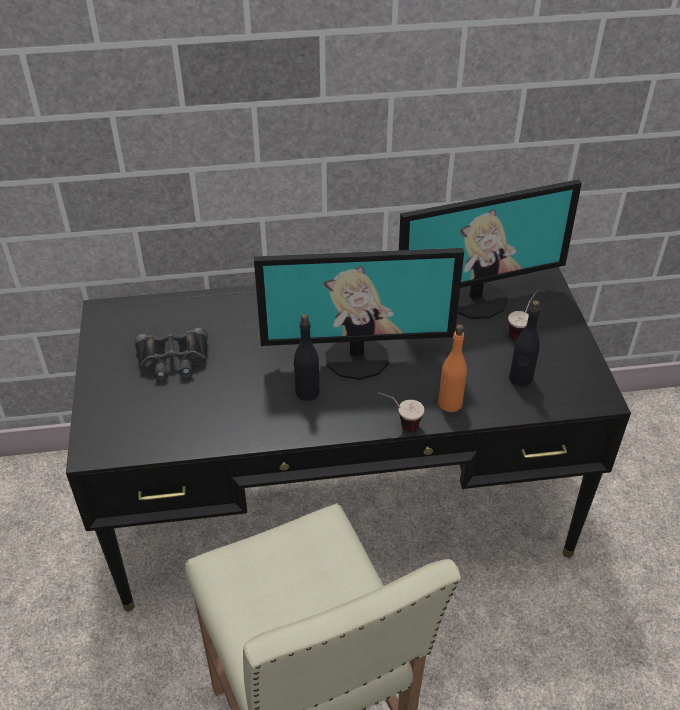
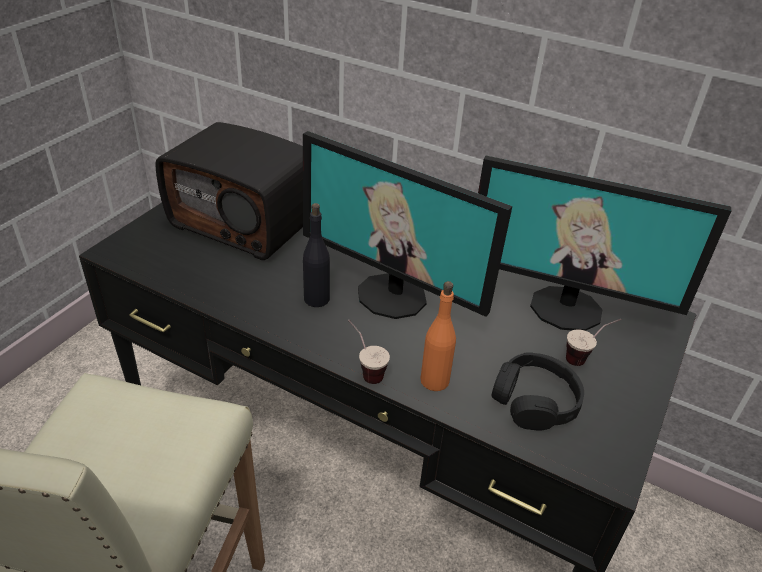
camera: 35 degrees right, 5 degrees down
(173, 360) = (246, 221): black binoculars -> radio
(520, 379) = (534, 401): black bottle -> black headphones

